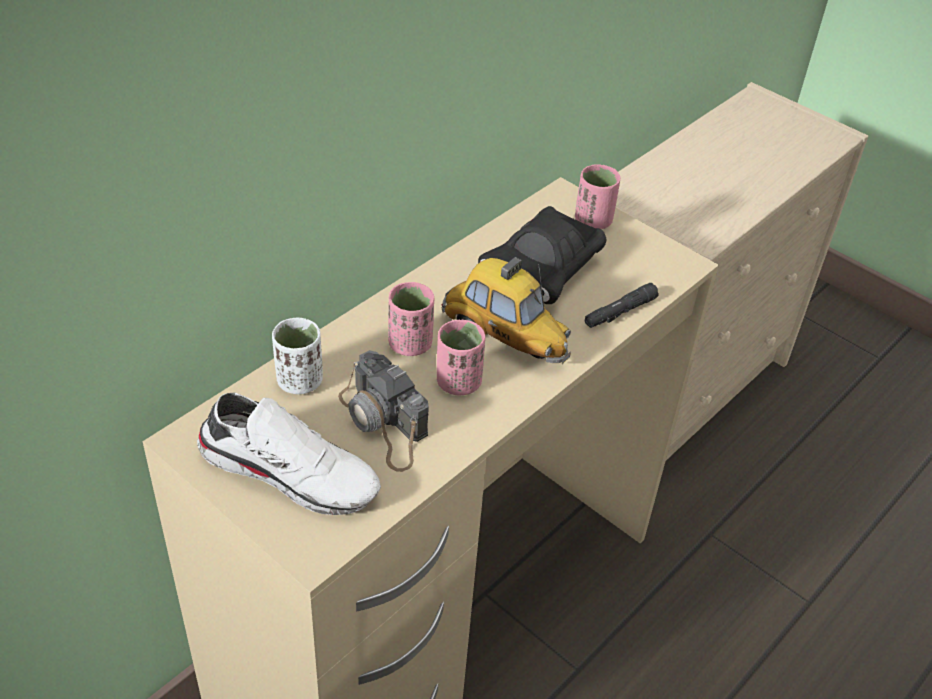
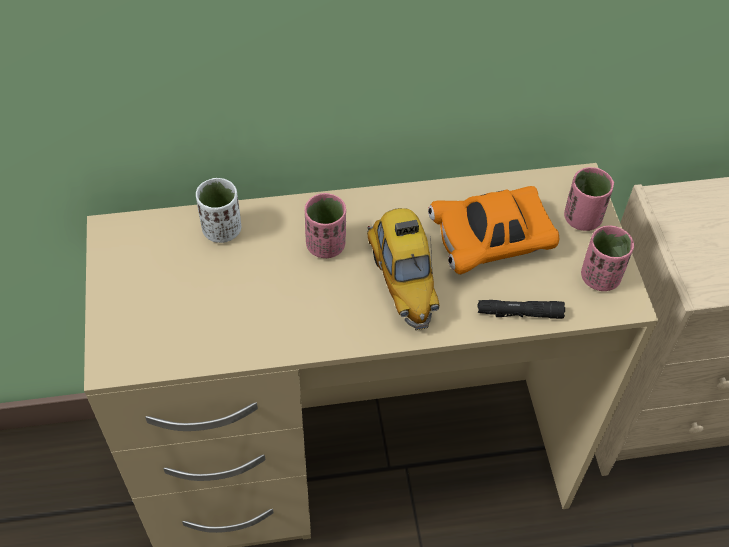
camera: 40 degrees right, 10 degrees up
(292, 471) = (153, 295): white shoe -> none
(384, 423) = (247, 297): camera -> none
(458, 382) = (330, 297): pink cup -> pink cup (599, 277)
(542, 271) = (491, 241): black toy car -> orange toy car

